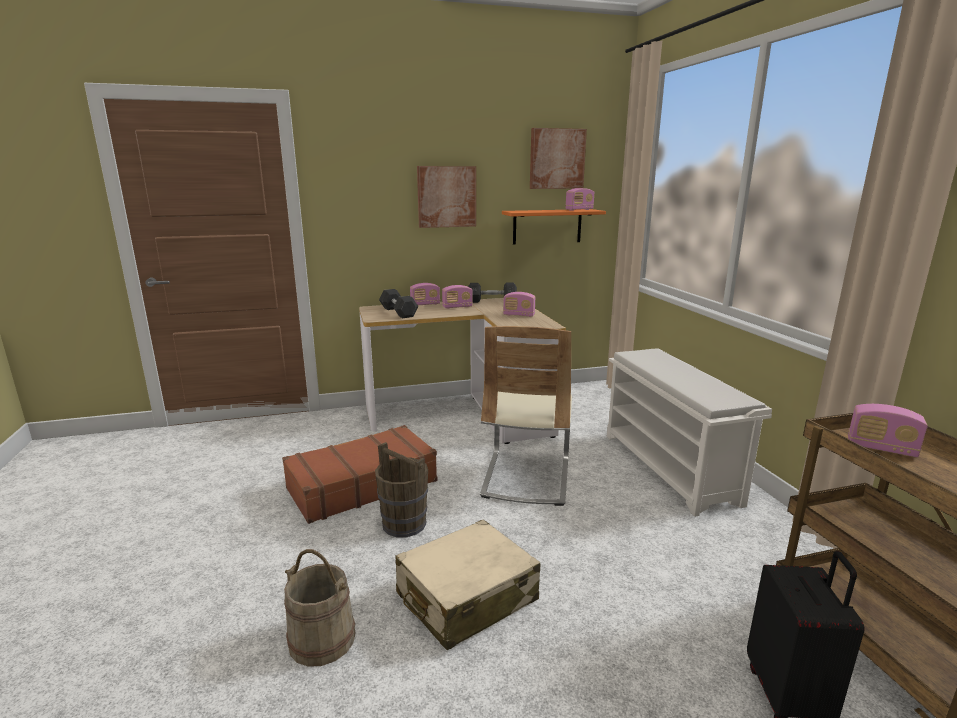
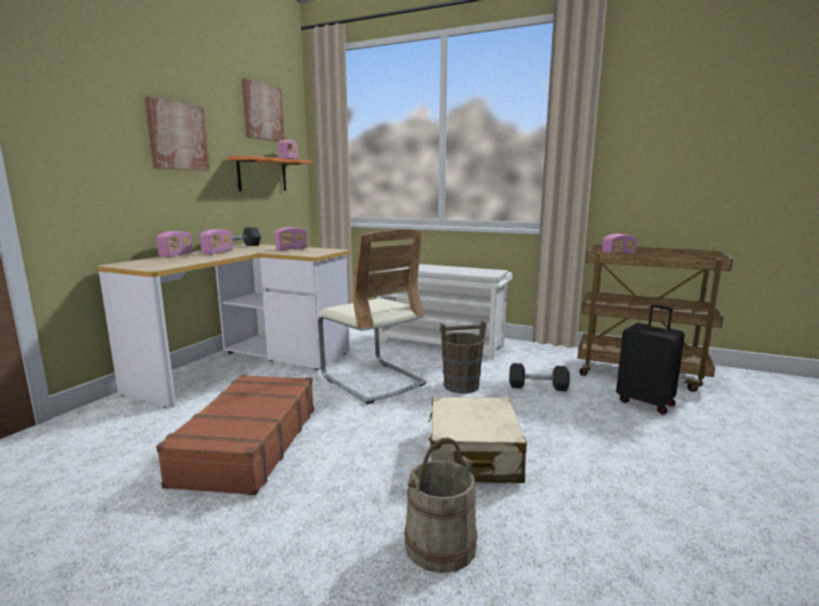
camera: 50 degrees left, 5 degrees down
(398, 312) = (167, 262): grey dumbbell -> grey dumbbell (538, 386)
(404, 524) = (345, 446): brown bucket -> brown bucket (461, 386)

